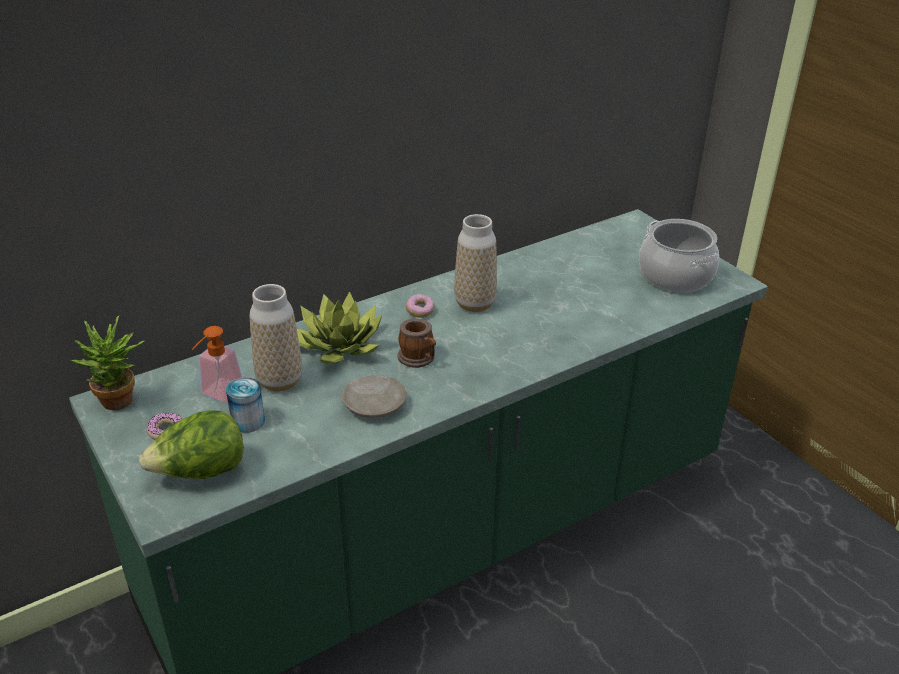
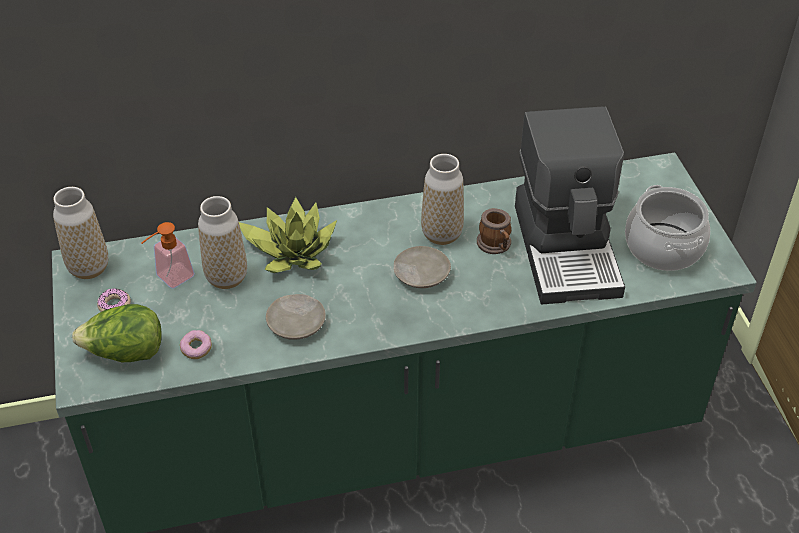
camera: 20 degrees right, 10 degrees up
(120, 404) = (89, 268): potted plant -> vase
(248, 421) = (183, 313): can -> none
(419, 359) = (359, 284): mug -> mug (495, 245)
(420, 311) = (385, 231): donut -> donut (196, 349)
(474, 338) = (421, 274): none -> beige plate
(595, 292) = (568, 248): none -> coffee machine

